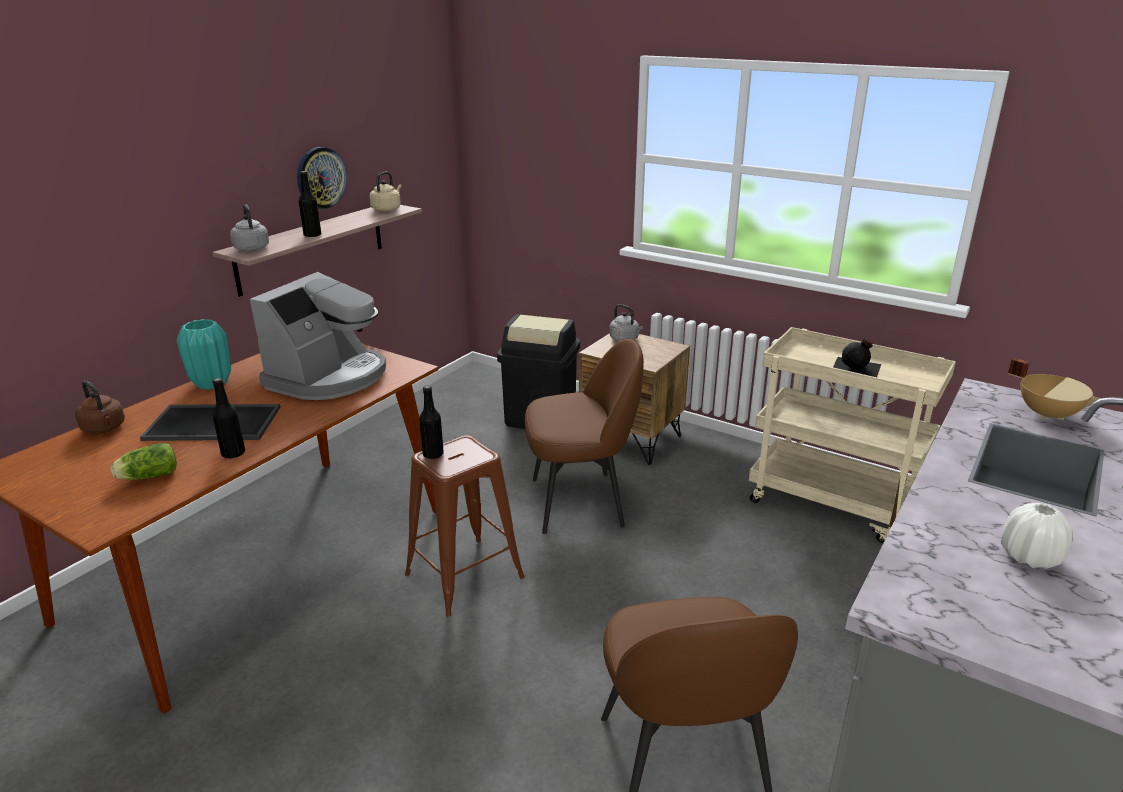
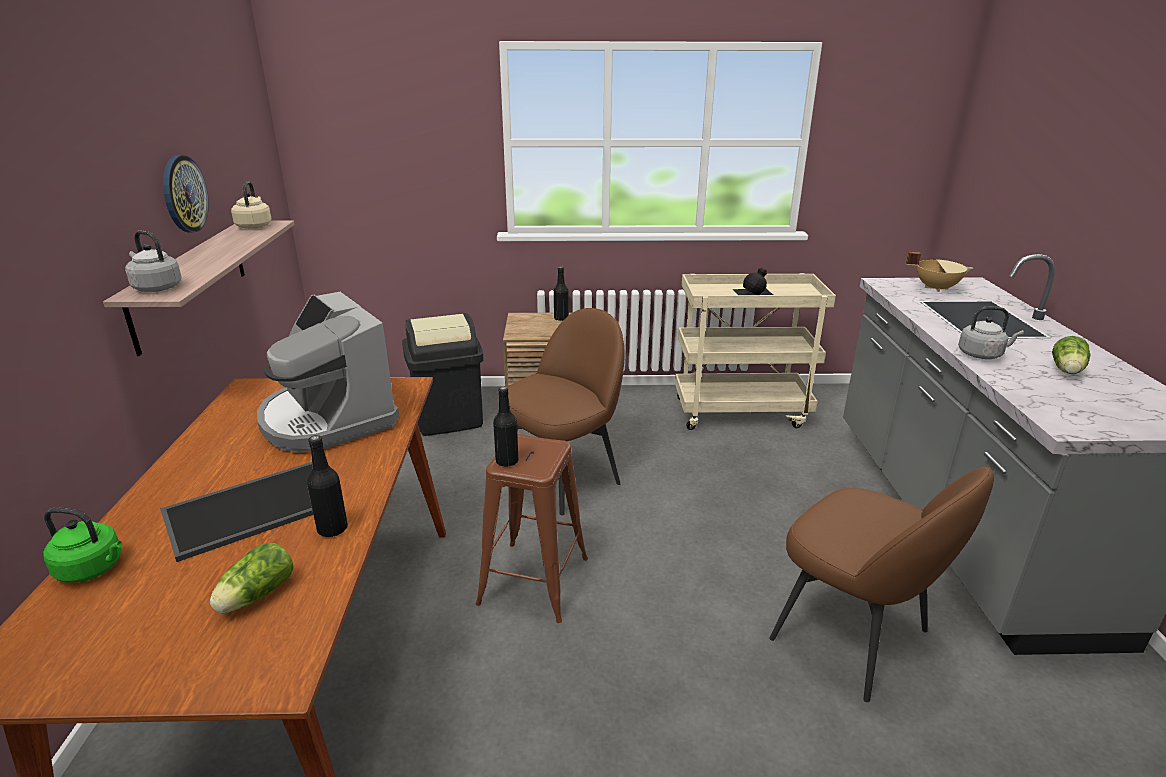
camera: 35 degrees left, 0 degrees up
(105, 429) = (93, 569): brown kettle -> green kettle
(211, 384) = (180, 469): turquoise vase -> none
(312, 235) = (213, 262): black bottle -> black bottle (561, 318)
(329, 377) = (327, 419): coffee machine -> coffee machine turned 150 degrees clockwise
(625, 339) = (528, 319): grey kettle -> grey kettle (982, 355)
(1030, 557) = (1066, 371): white vase -> lettuce

